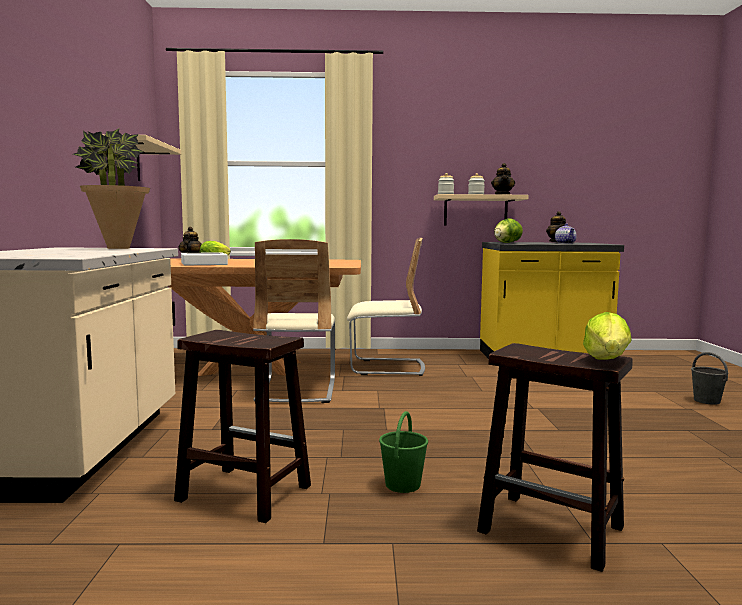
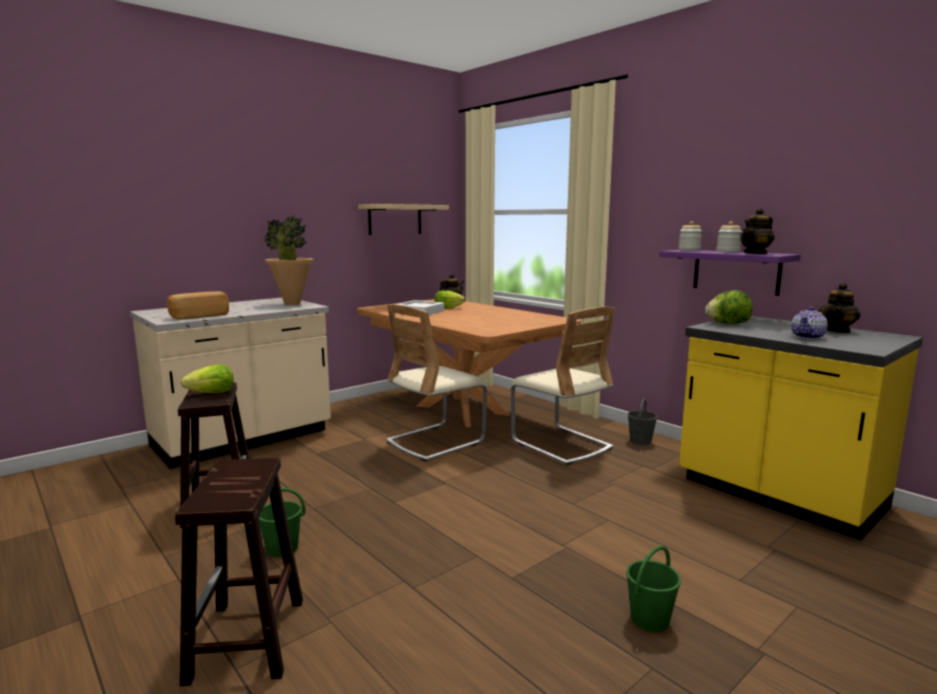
camera: 50 degrees right, 5 degrees up
(81, 254) = (199, 316): none -> bread
(475, 211) = (736, 271): beige shelf -> purple shelf
(607, 360) = (220, 502): lettuce -> lettuce (212, 393)
(641, 417) = (649, 620): none -> green bucket
(707, 401) = (838, 662): grey bucket -> grey bucket (640, 441)

